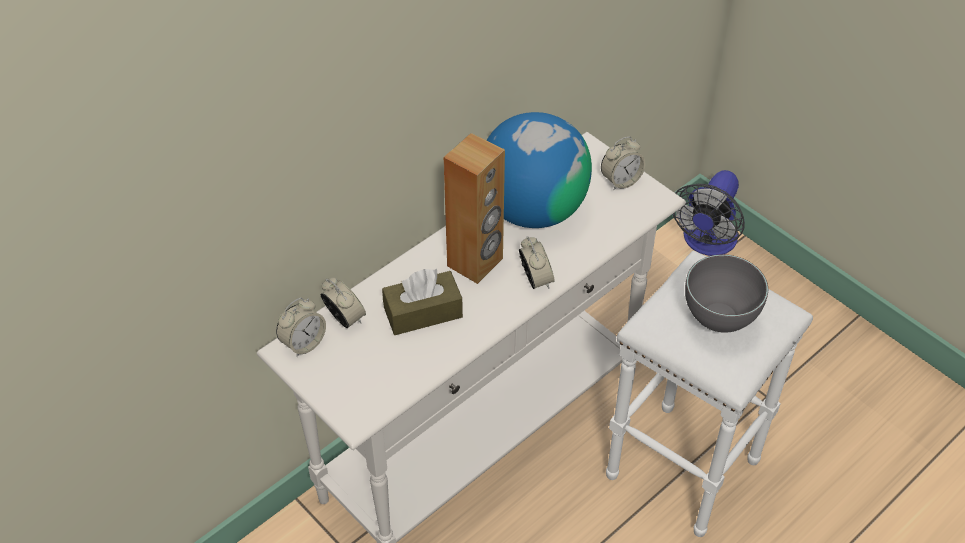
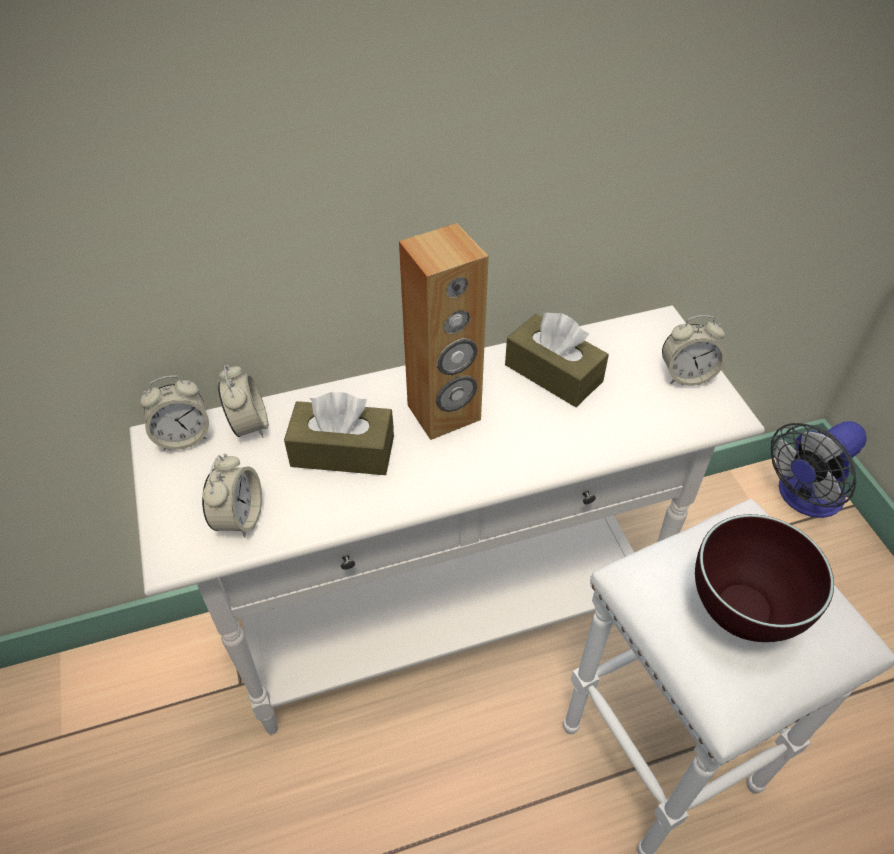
camera: 25 degrees right, 0 degrees up
(533, 209) = (553, 373): globe -> brown tissue box
(535, 280) = (506, 461): alarm clock -> alarm clock (239, 518)
(716, 322) = (737, 613): grey bowl -> brown bowl

